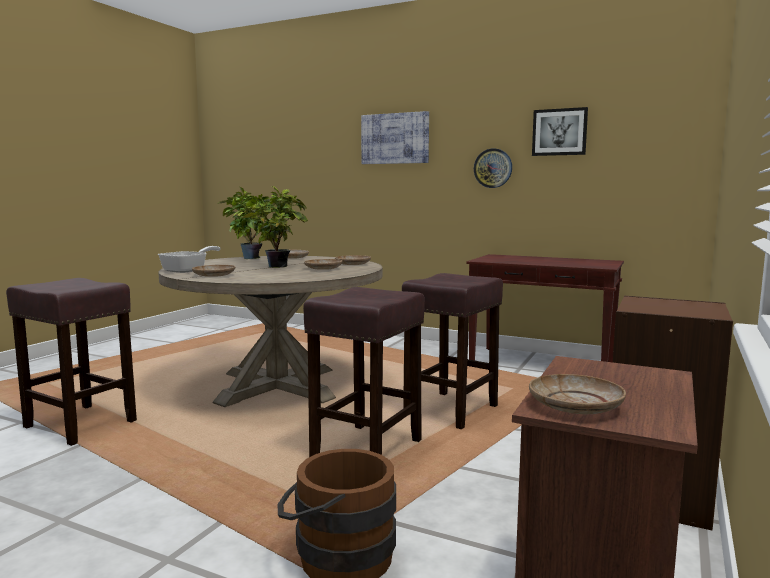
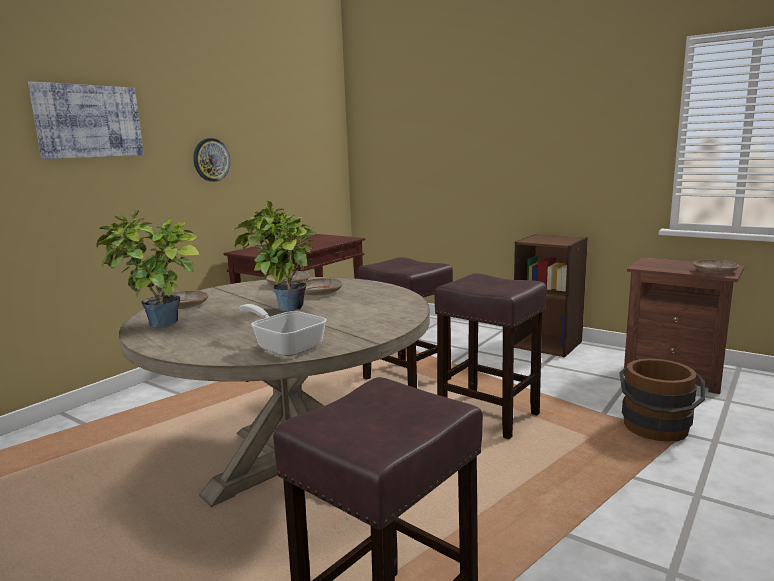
camera: 80 degrees left, 5 degrees up
(214, 275) = (353, 329): beige plate -> none
(559, 132) = (260, 123): picture -> none

